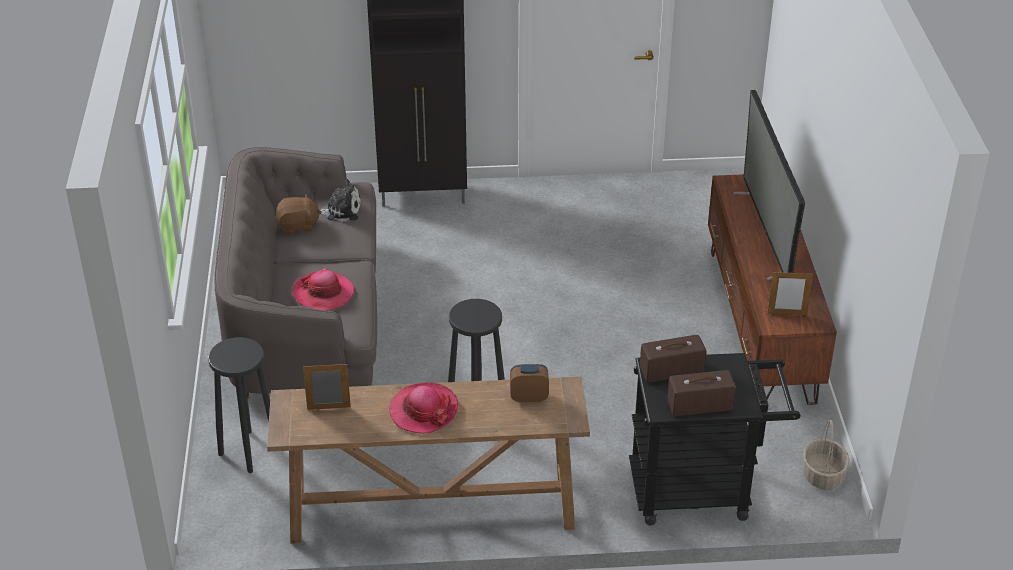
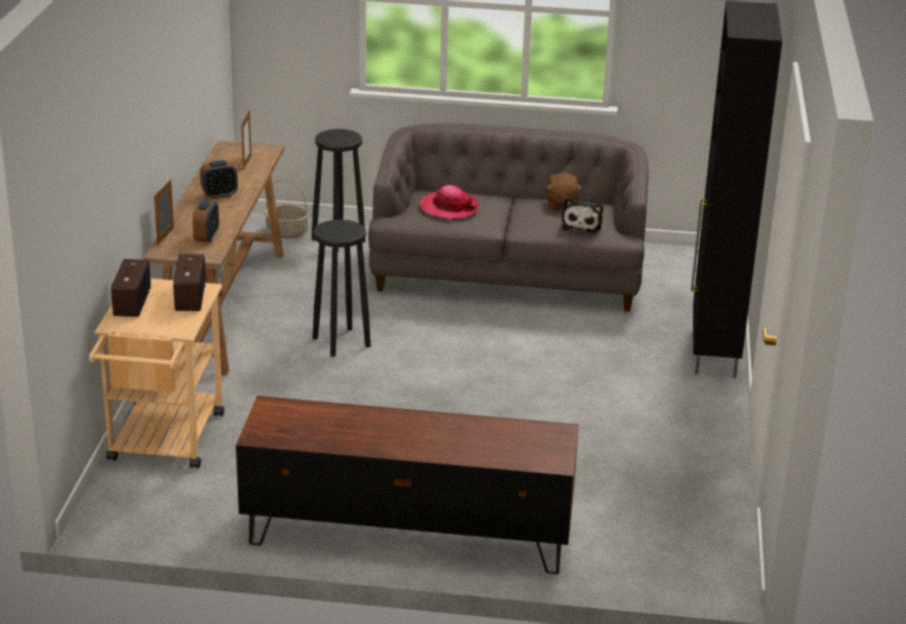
camera: 100 degrees right, 10 degrees down
(423, 410) = (219, 195): hat -> alarm clock
(701, 490) = (164, 443): black cart -> beige cart
(766, 233) = (441, 437): television -> none
(787, 314) = (283, 419): picture frame -> picture frame (165, 236)
(822, 475) = (138, 521): basket -> basket (287, 232)

